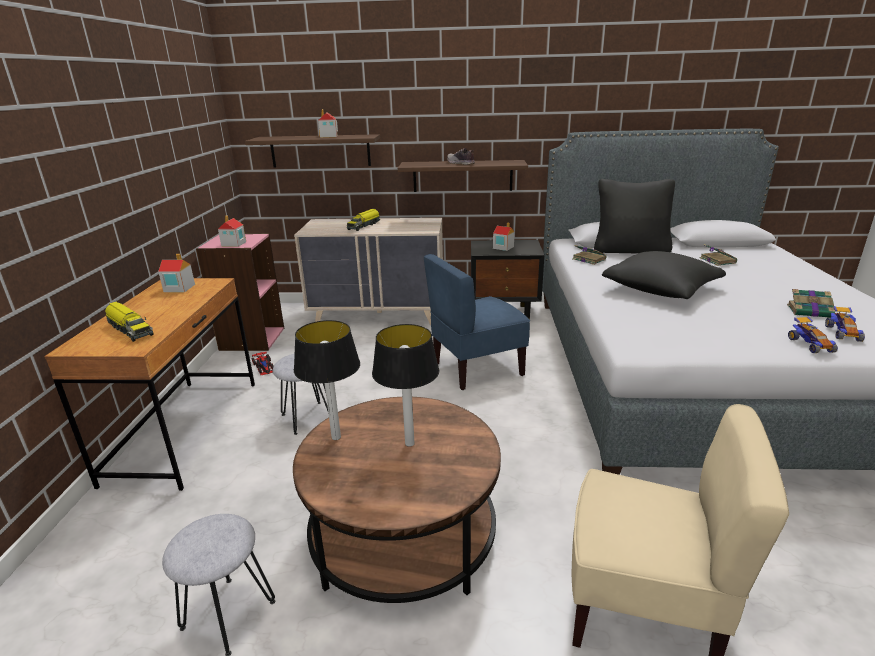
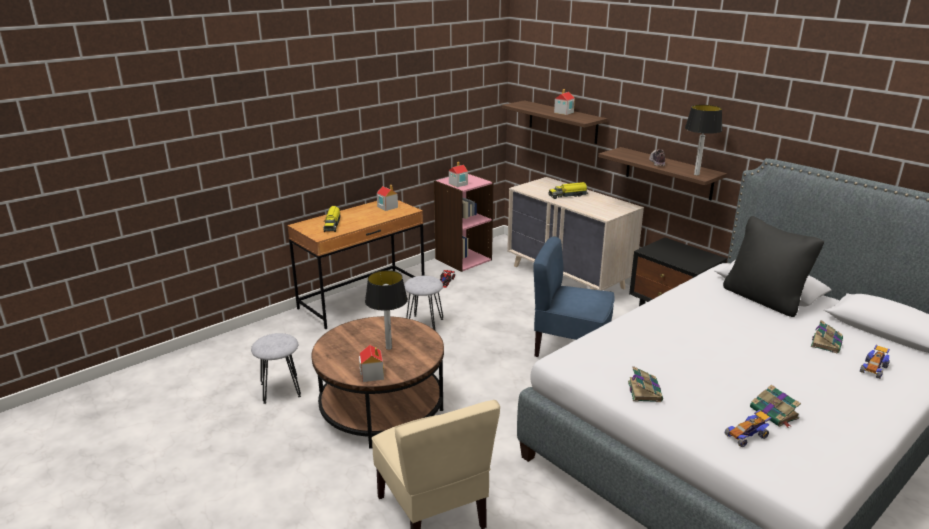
camera: 45 degrees right, 0 degrees up
(337, 437) = (365, 327): table lamp -> table lamp (697, 174)
(503, 247) = (676, 253): toy house -> toy house (372, 374)
(588, 259) = (700, 290): book -> book (644, 391)
(660, 289) = (690, 338): black pillow -> none
(809, 345) = (691, 425): toy car -> toy car (873, 369)

